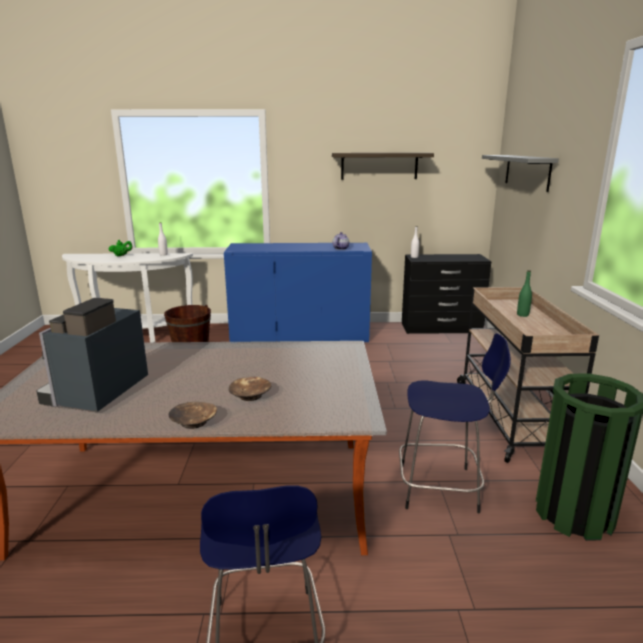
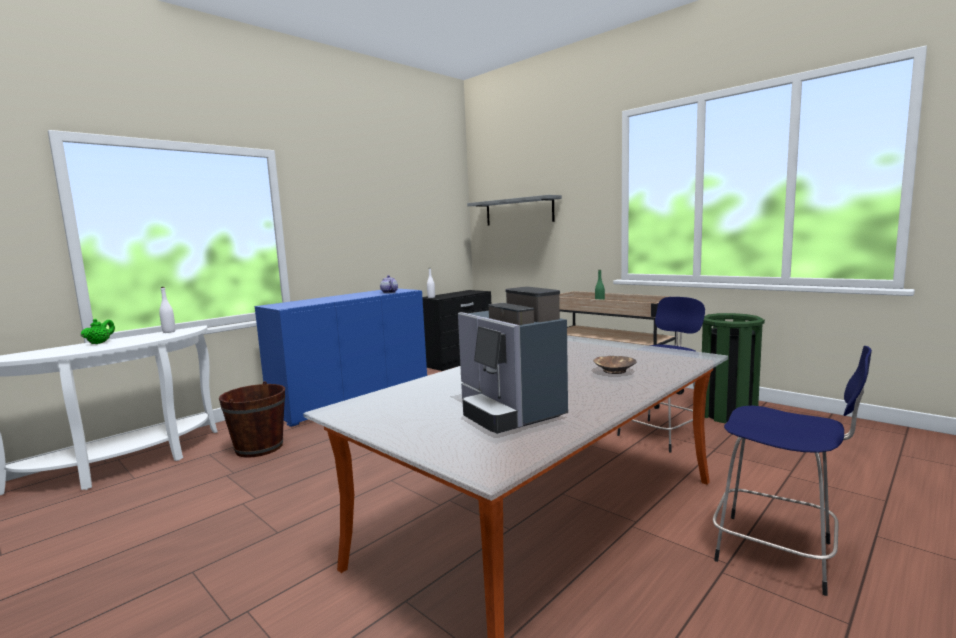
camera: 45 degrees left, 10 degrees down
(194, 422) = (641, 391): brown bowl -> none
(379, 166) = (387, 214): shelf -> none

